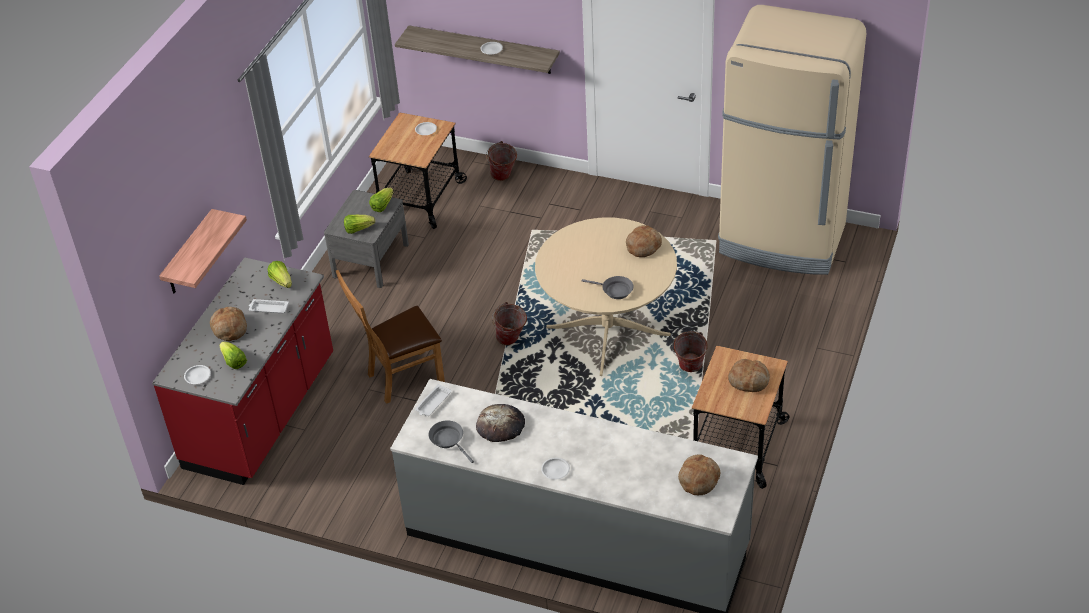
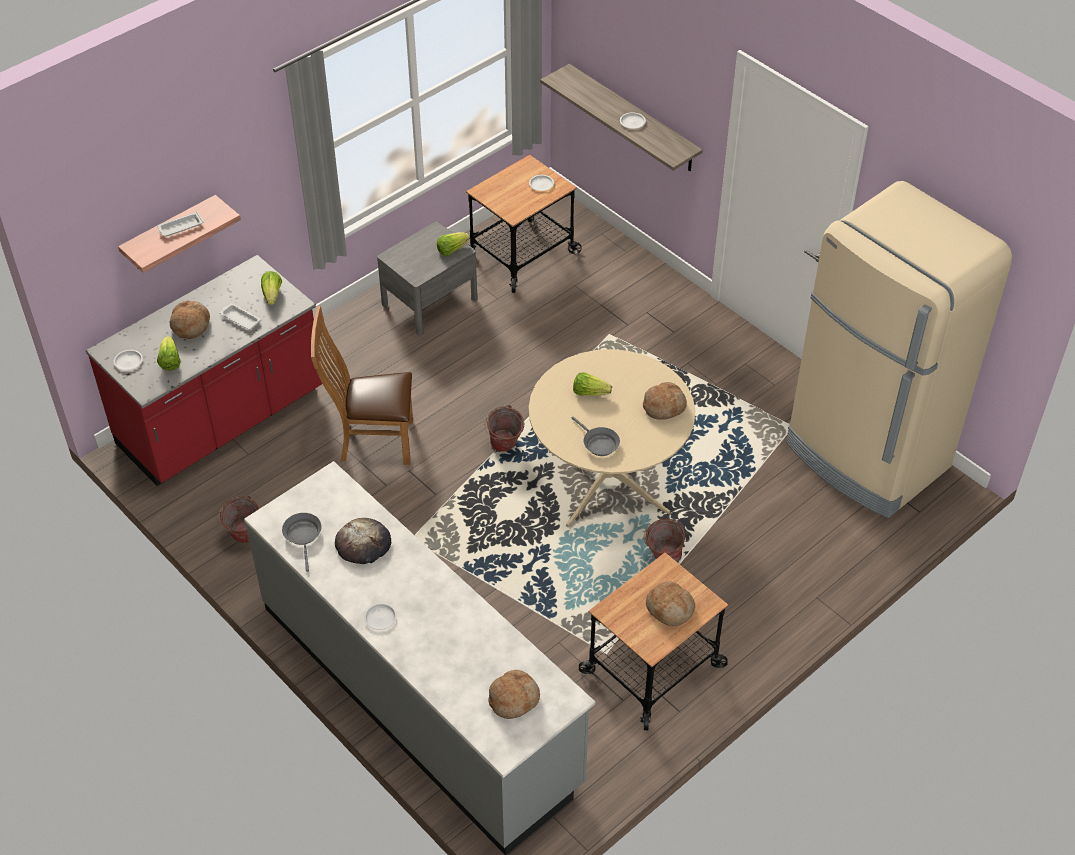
camera: 25 degrees right, 5 degrees up
(358, 229) = (411, 266): lettuce -> lettuce (590, 392)
(433, 403) = (317, 489): white tray -> white tray (180, 227)
(503, 177) = (620, 264): bucket -> bucket (244, 538)

